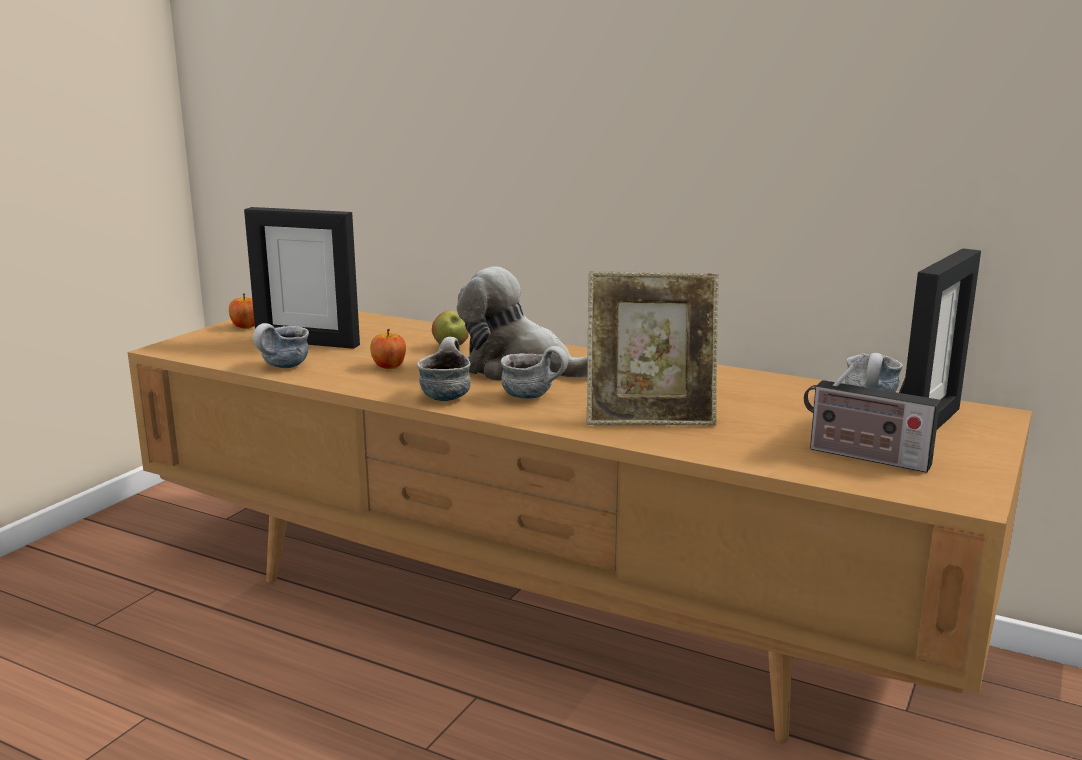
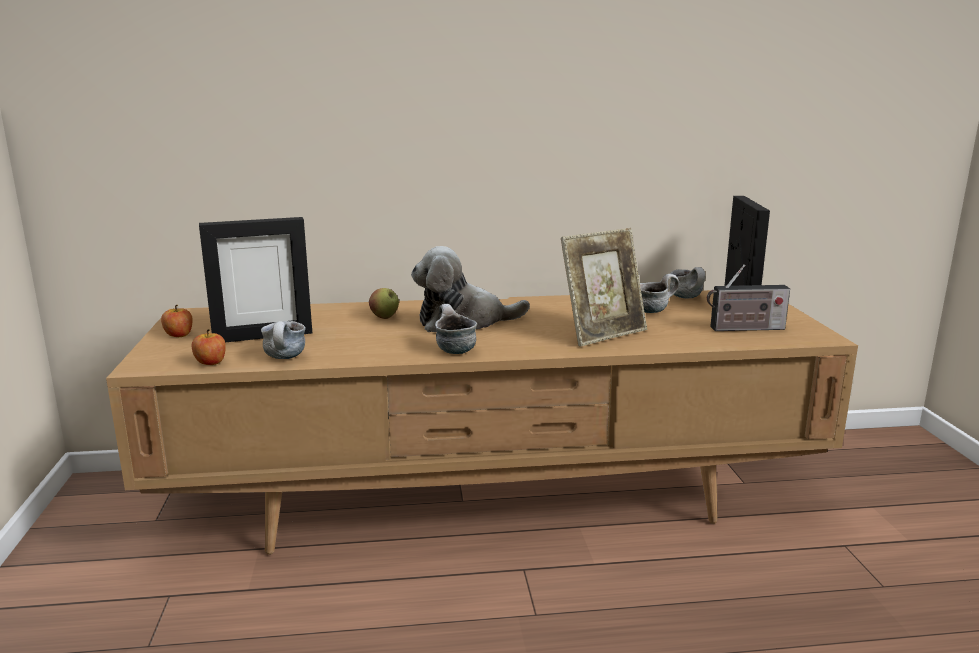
camera: 35 degrees left, 0 degrees up
(389, 366) = (369, 340): apple -> apple (210, 363)
(535, 396) = (511, 337): mug -> mug (654, 310)

